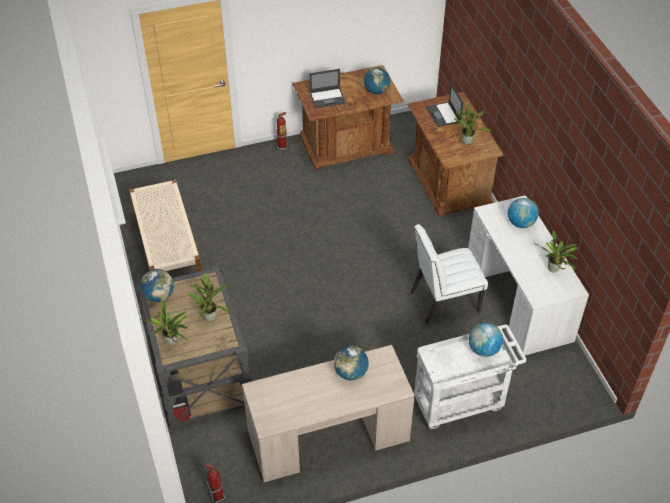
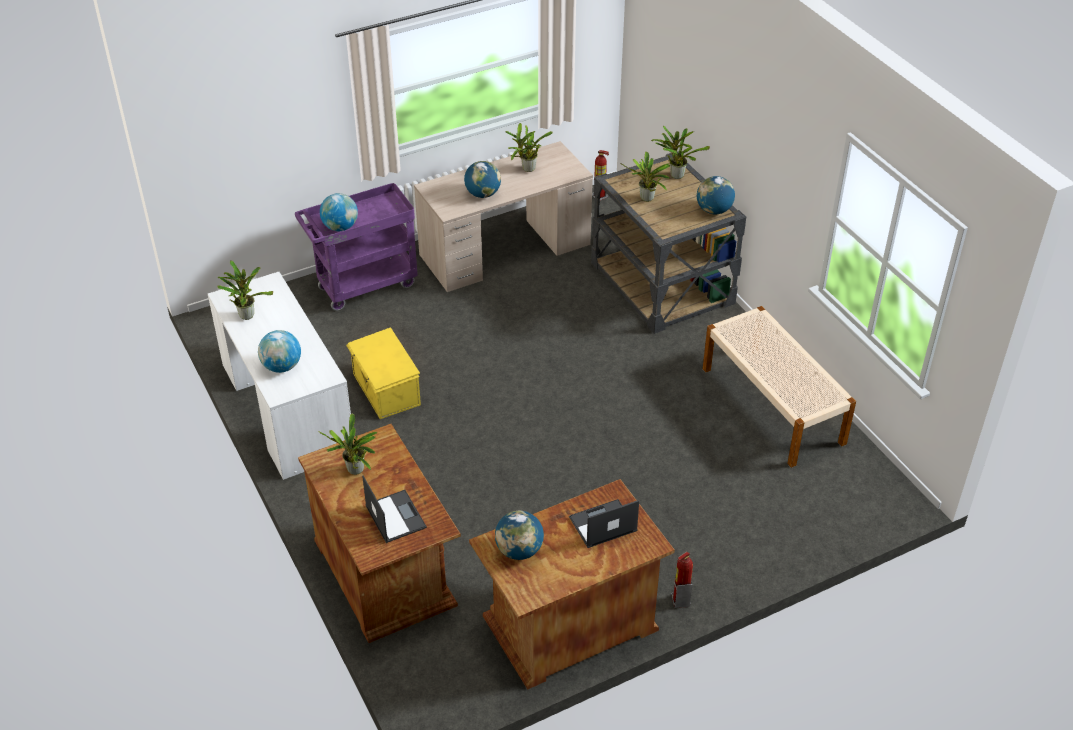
camera: 170 degrees right, 5 degrees down
(302, 400) = (527, 169): none -> potted plant
(445, 301) = (385, 390): white chair -> yellow storage box
(462, 405) = (363, 289): white cart -> purple cart

